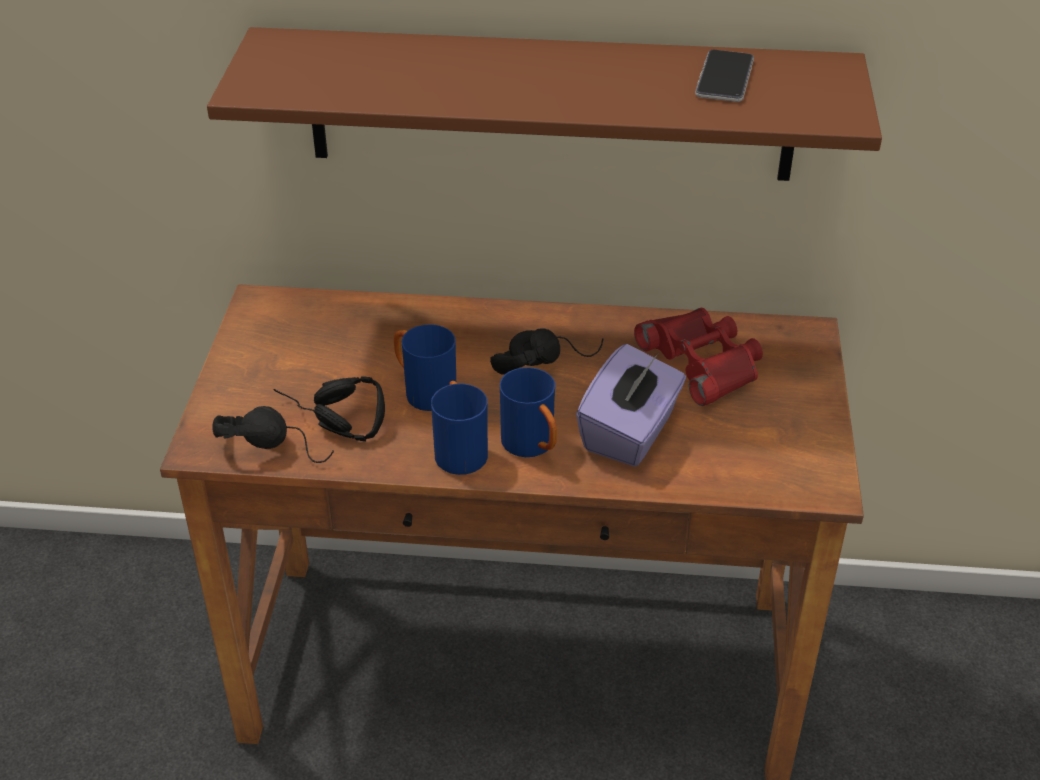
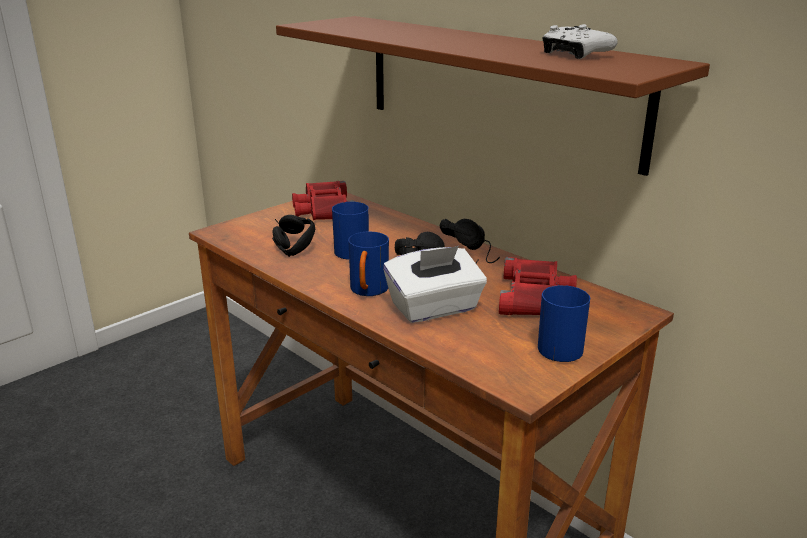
camera: 40 degrees right, 15 degrees down
(277, 445) = (248, 243): black headphones -> black headphones (475, 251)
(287, 335) = (323, 209): none -> red binoculars
(459, 449) = (327, 277): blue mug -> blue mug (563, 346)
(630, 432) = (434, 308): purple tissue box -> white tissue box
(724, 78) = (574, 54): phone -> white game controller

